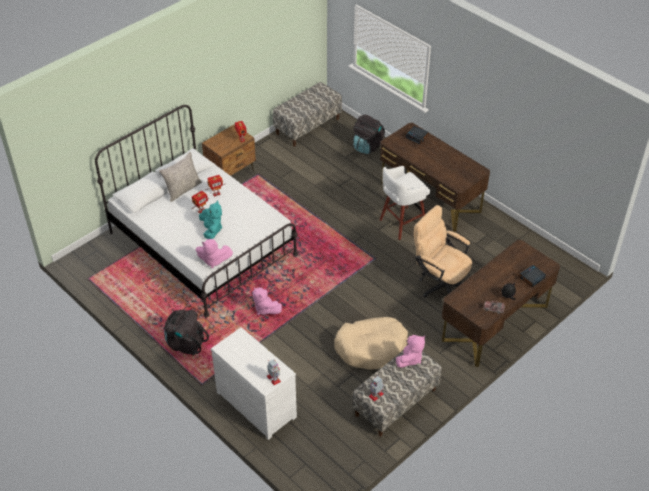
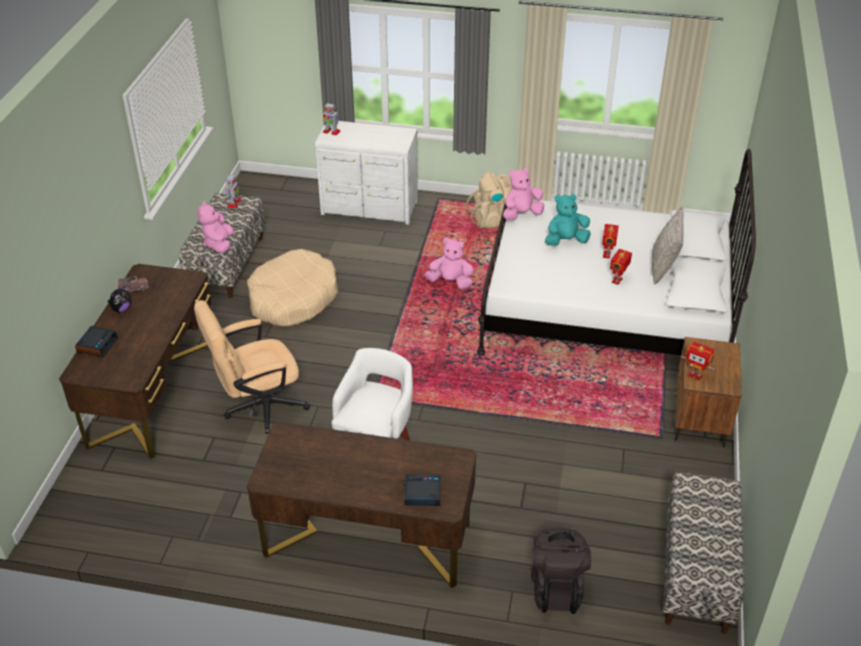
camera: 145 degrees right, 5 degrees down
(185, 343) = (495, 219): black backpack -> beige backpack
(211, 230) = (565, 241): turquoise plush toy -> turquoise plush toy turned 120 degrees clockwise
(440, 284) = (258, 407): beige office chair -> beige office chair turned 150 degrees clockwise

